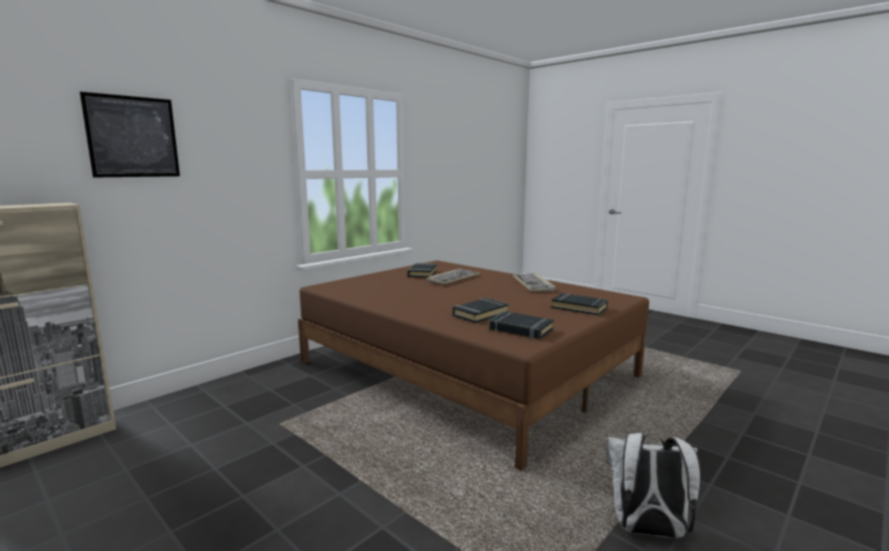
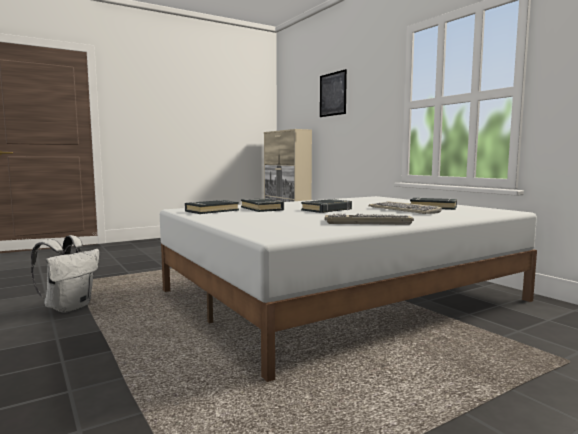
camera: 105 degrees right, 5 degrees down
(465, 368) = (342, 296): brown bed -> white bed
(579, 308) = (248, 222): black book -> black book (327, 210)

